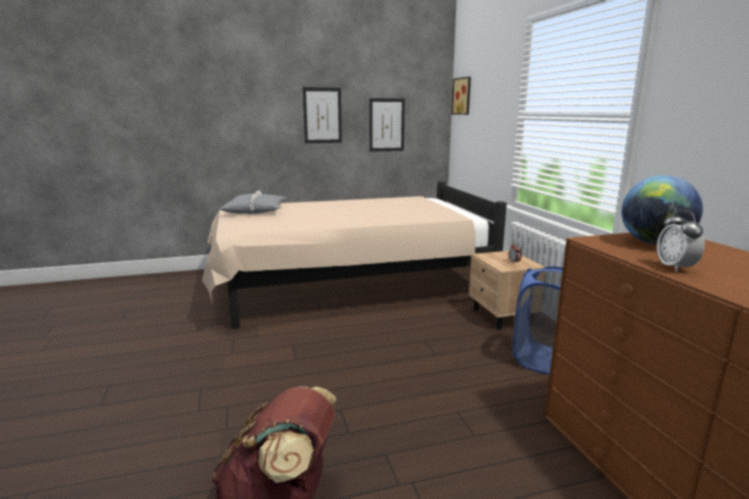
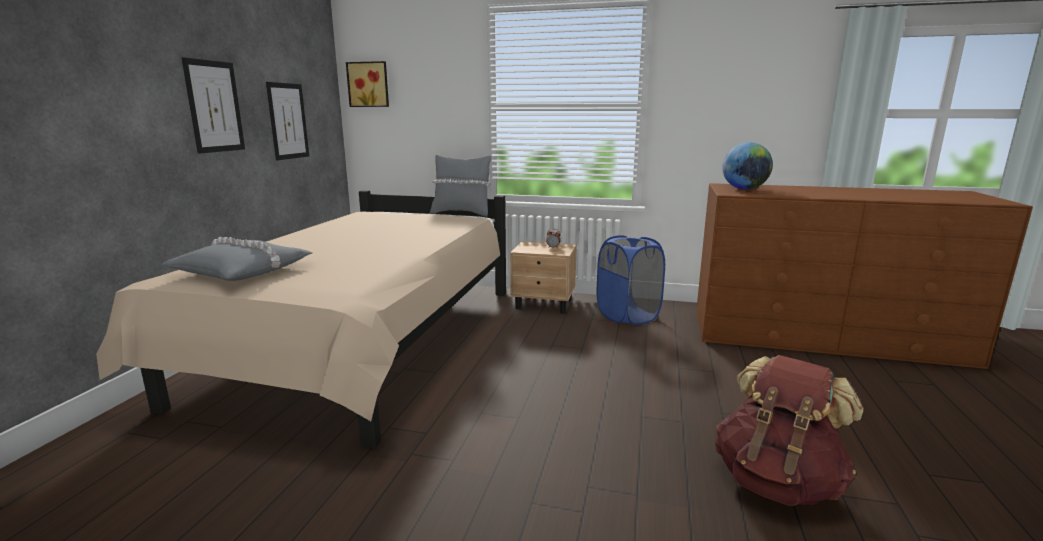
camera: 60 degrees left, 0 degrees up
(476, 212) = (461, 213): none -> grey pillow
(675, 267) = (800, 195): alarm clock -> none

